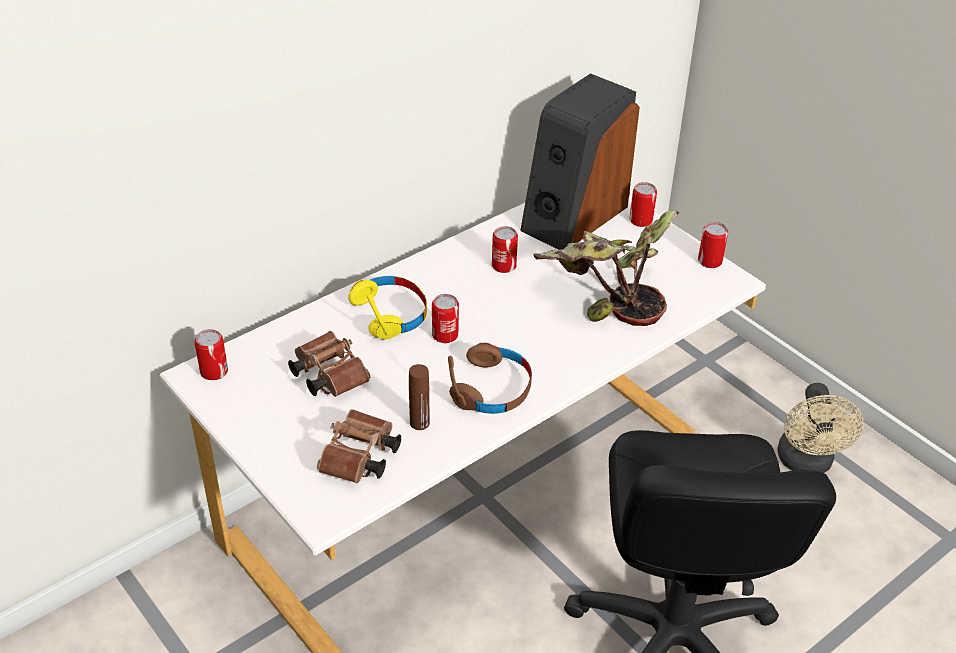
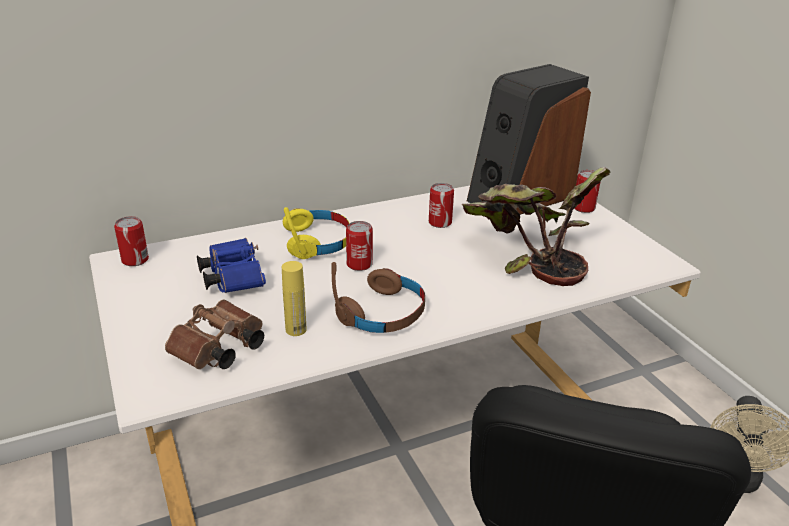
camera: 15 degrees right, 10 degrees down
(327, 375) = (232, 278): brown binoculars -> blue binoculars
(419, 423) = (296, 330): brown bottle -> yellow bottle
(709, 261) = (644, 245): can -> none

